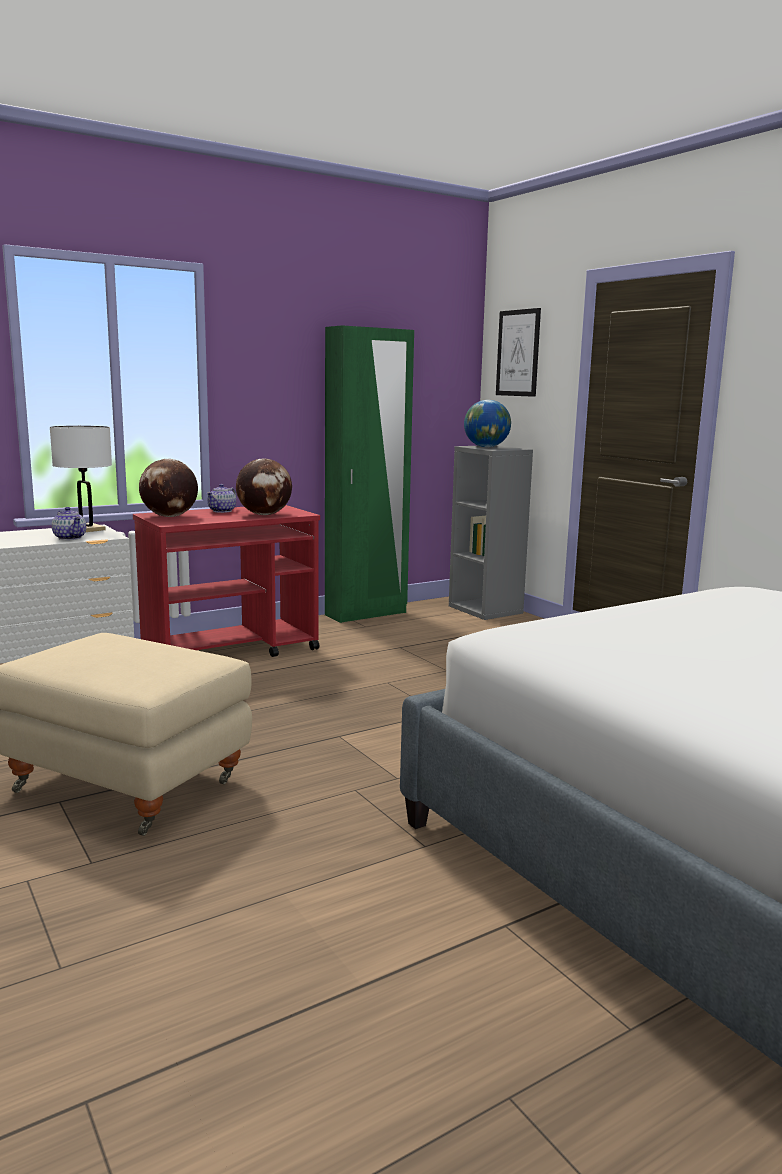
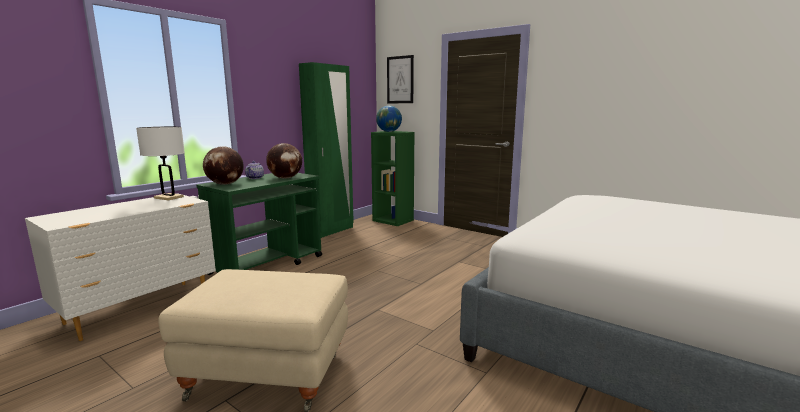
camera: 20 degrees left, 0 degrees up
(70, 538) = (164, 205): teapot -> none
(232, 651) = (268, 264): red cart -> green cart
(486, 610) = (393, 220): grey bookcase -> green bookcase

